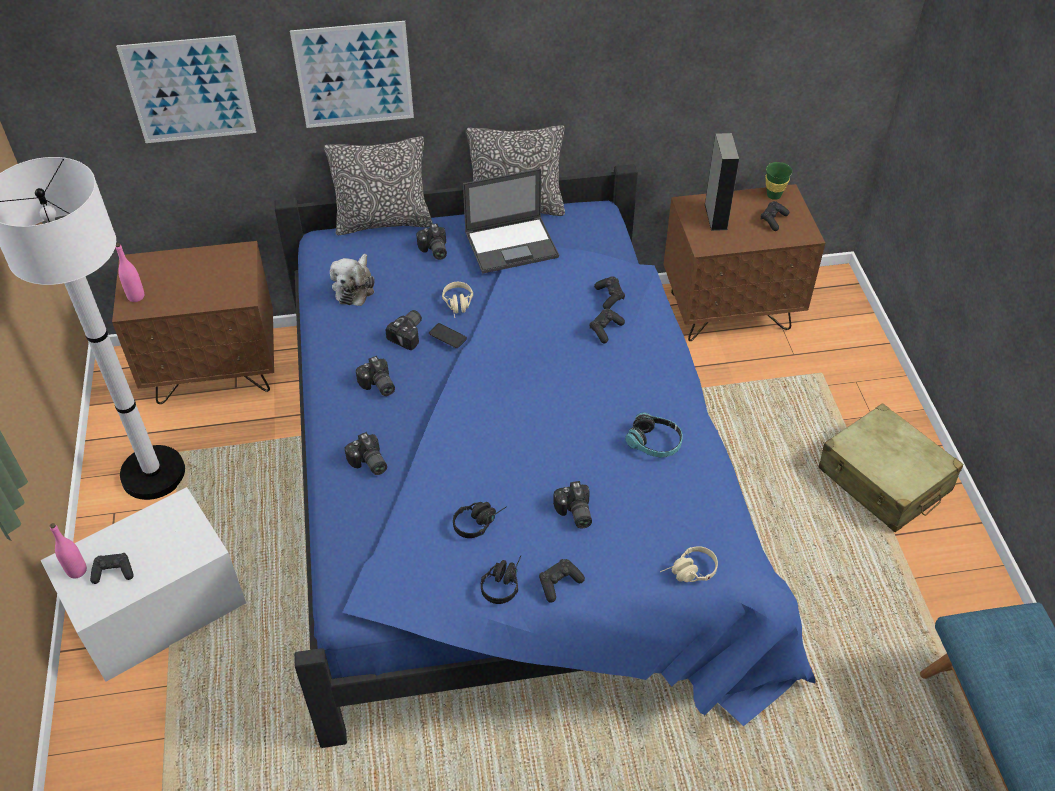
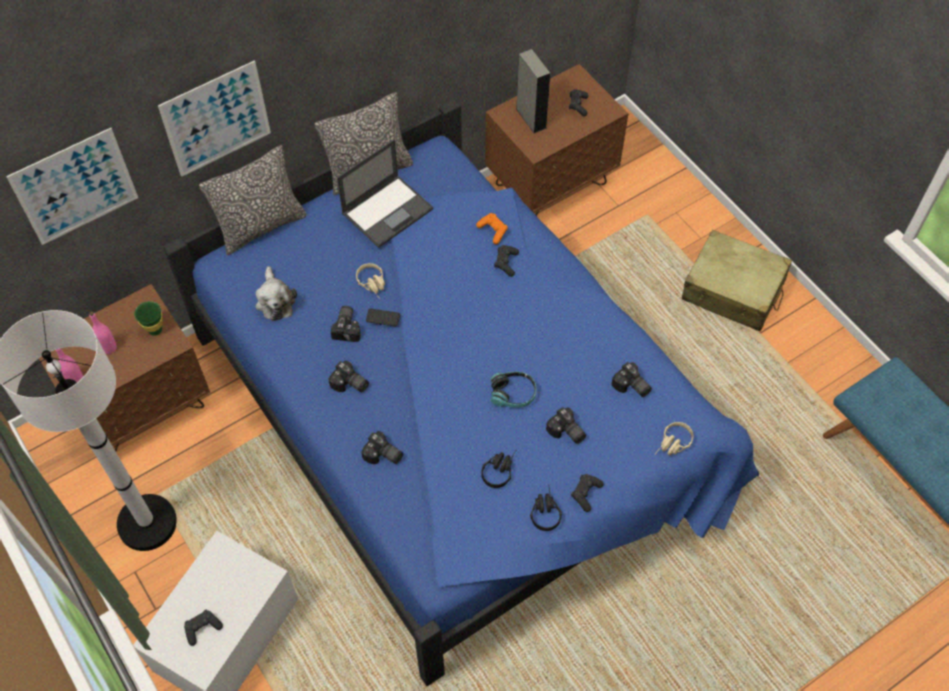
camera: 25 degrees left, 10 degrees up
(77, 570) = (170, 641): pink bottle -> pink bottle (109, 348)
(433, 250) = (322, 239): camera -> camera (631, 387)
(609, 297) = (493, 231): black game controller -> orange game controller
(654, 442) = (594, 348): headphones -> headphones (513, 393)
(774, 195) = (567, 81): green cup -> green cup (155, 329)

